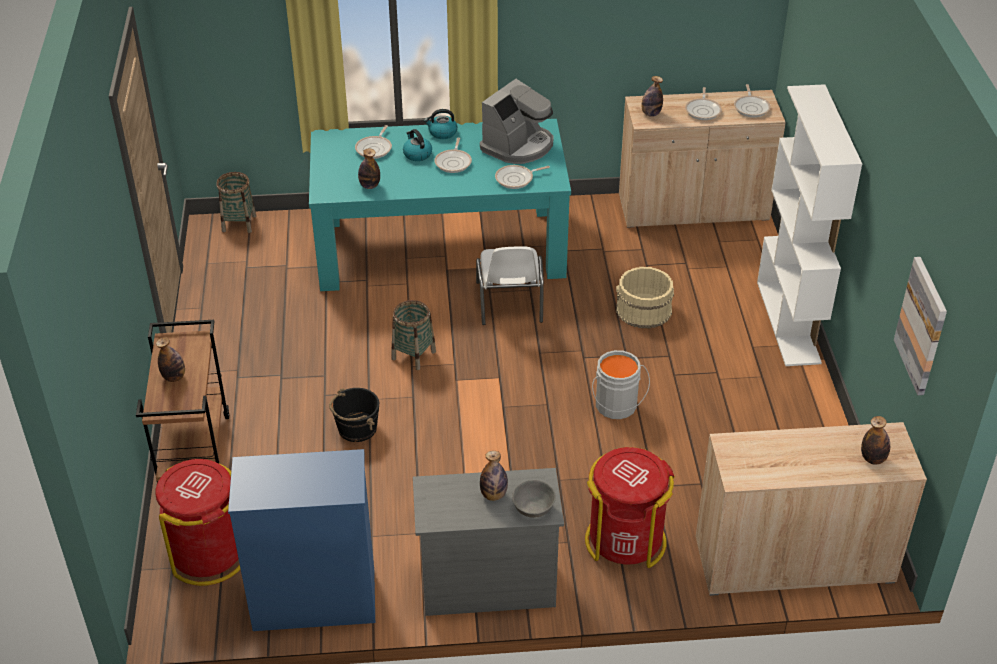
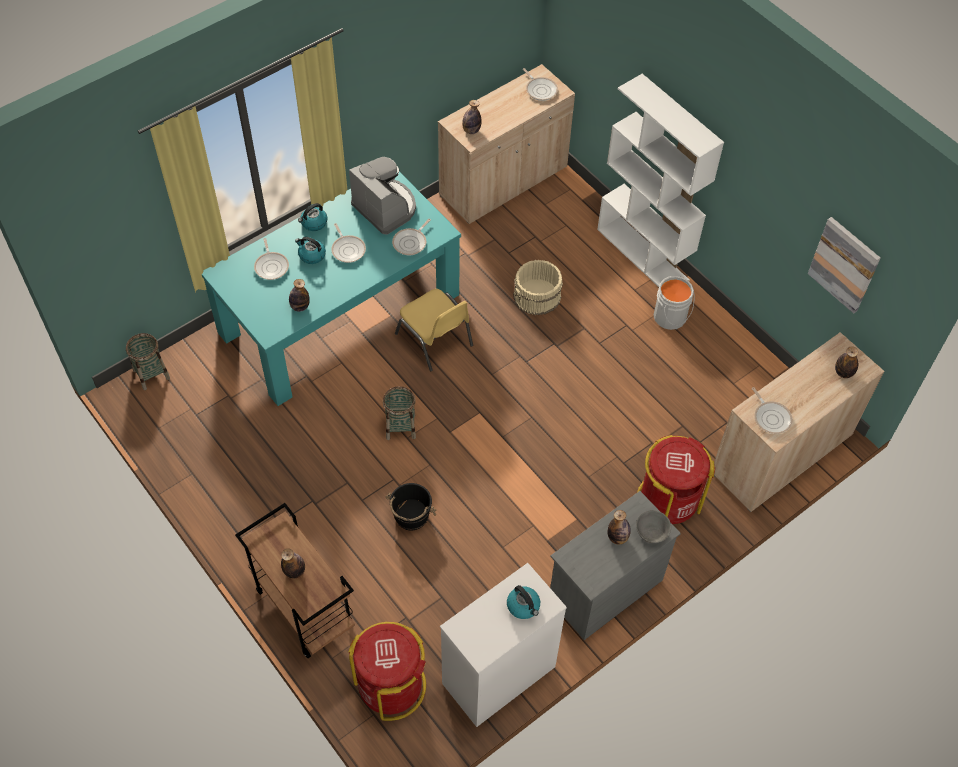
camera: 35 degrees left, 15 degrees up
(313, 600) = (498, 676): blue dresser -> white dresser
(324, 481) = (523, 606): none -> kettle
(509, 303) = (435, 340): white chair -> yellow chair
(518, 146) = (386, 208): coffee machine -> coffee machine turned 45 degrees counterclockwise
(616, 406) = (581, 392): grey bucket -> grey bucket (671, 317)
(703, 110) = (507, 109): frying pan -> frying pan (771, 417)

